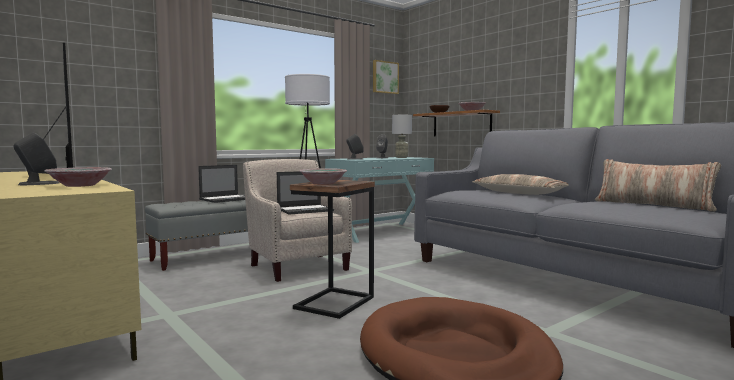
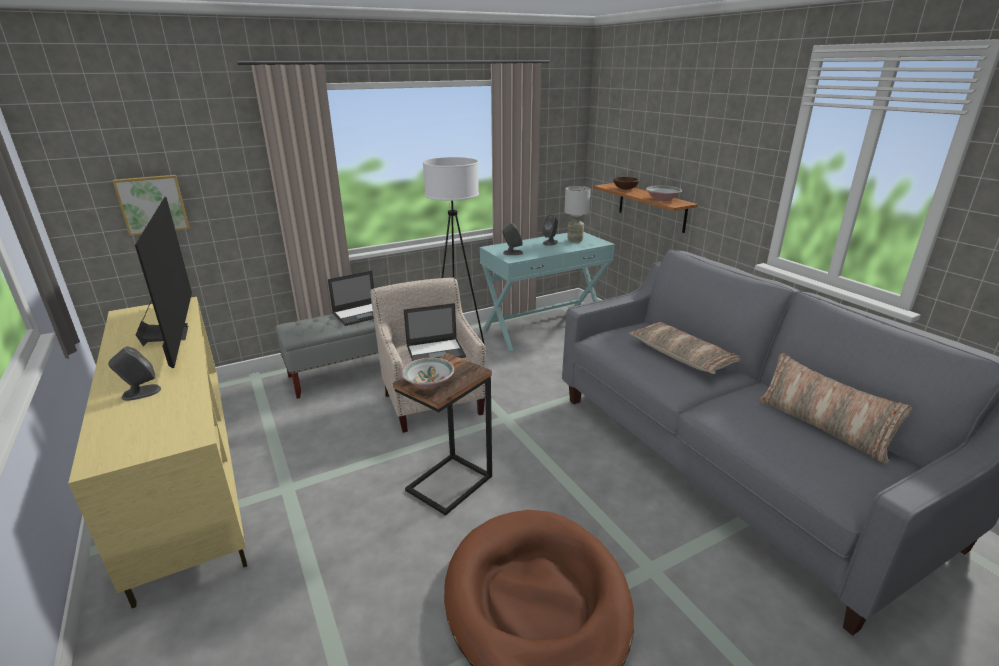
camera: 10 degrees right, 20 degrees up
(79, 185) = (174, 407): bowl -> none
(384, 77) = (563, 127): picture -> picture (152, 204)

